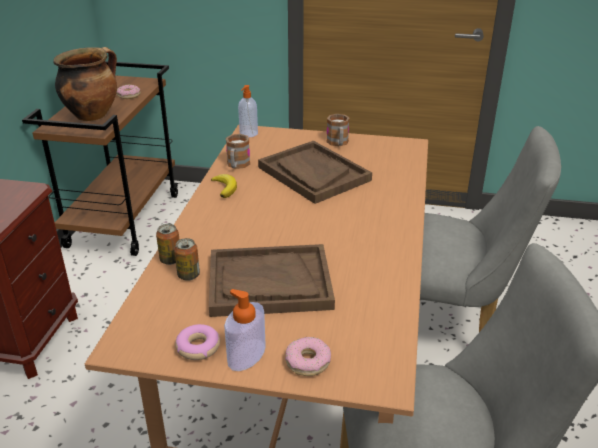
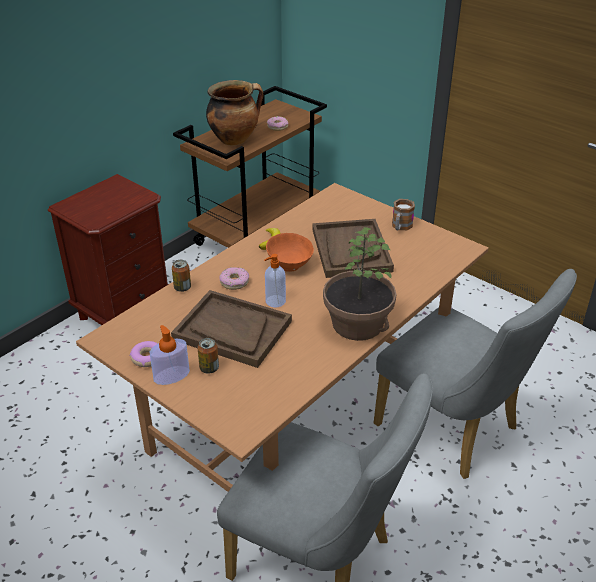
camera: 30 degrees right, 5 degrees up
(188, 275) = (184, 304): can -> can (209, 368)
(237, 165) = (297, 223): mug -> none
(248, 134) = (333, 195): soap dispenser -> soap dispenser (274, 301)
(267, 204) = (289, 266): none -> orange bowl
(307, 362) = (205, 396): donut -> donut (234, 282)
(387, 234) = (357, 324): none -> potted plant

